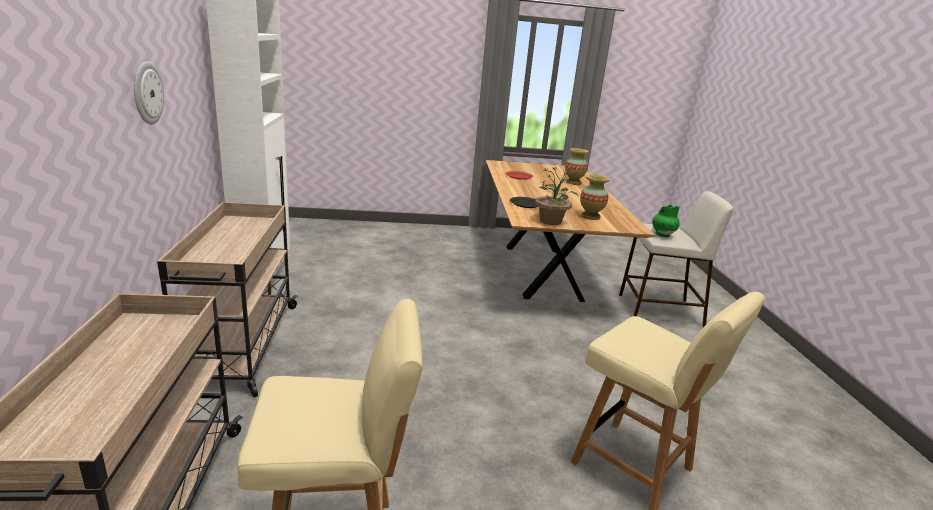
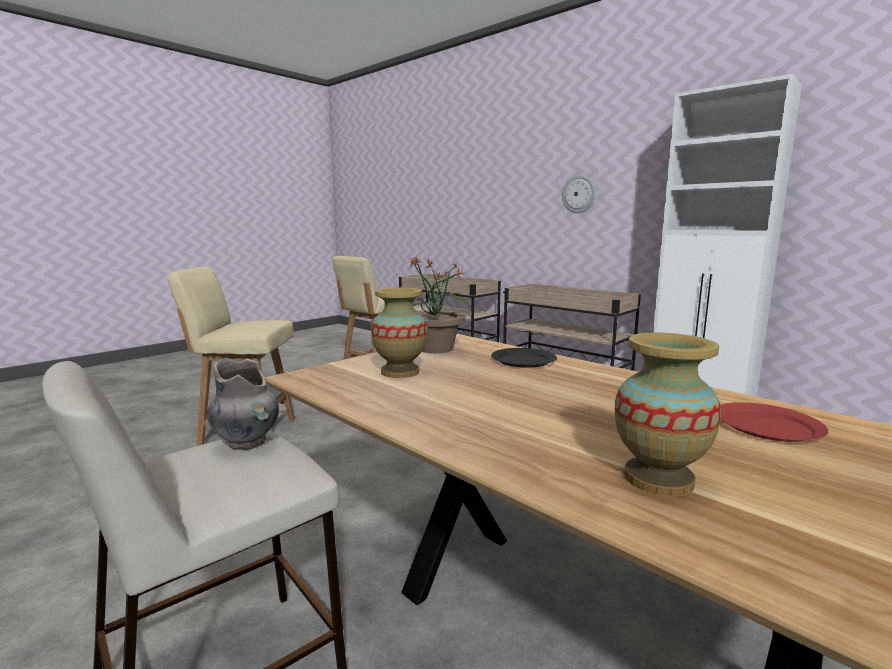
camera: 140 degrees right, 10 degrees down
(662, 235) = (247, 443): green vase -> grey vase

